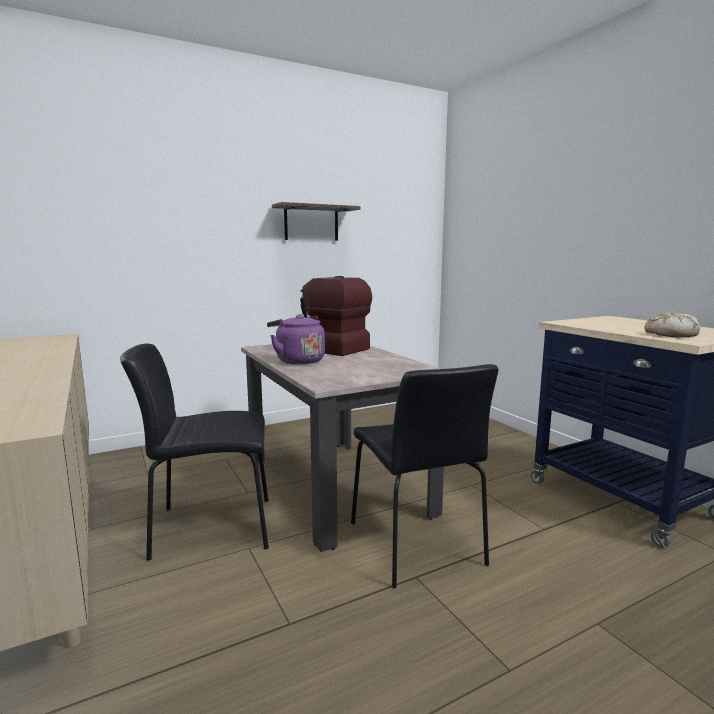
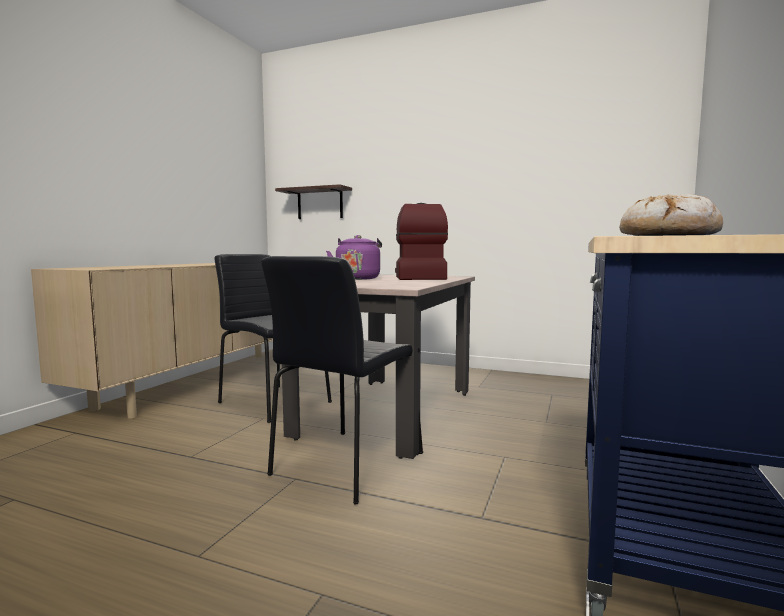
camera: 50 degrees right, 5 degrees down
(311, 223) = (498, 166): shelf -> shelf (320, 204)

